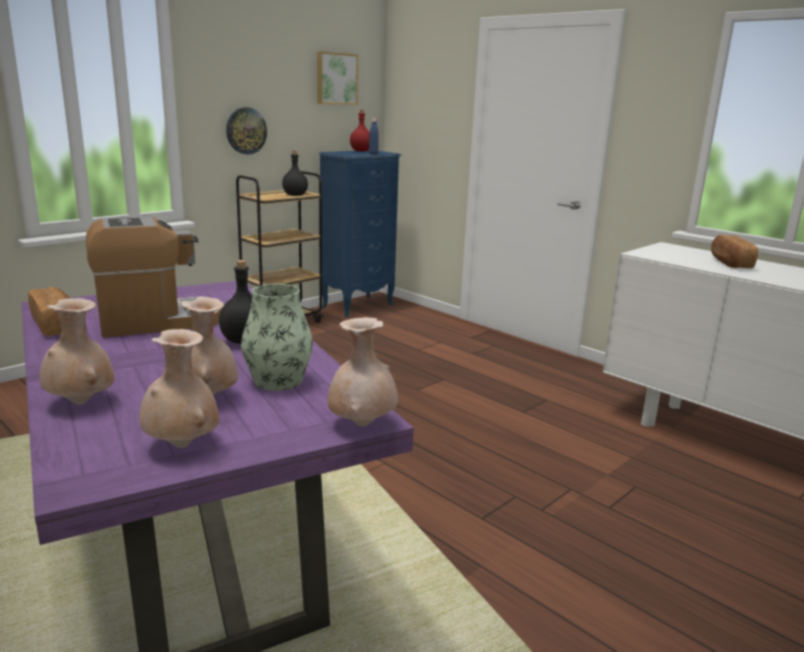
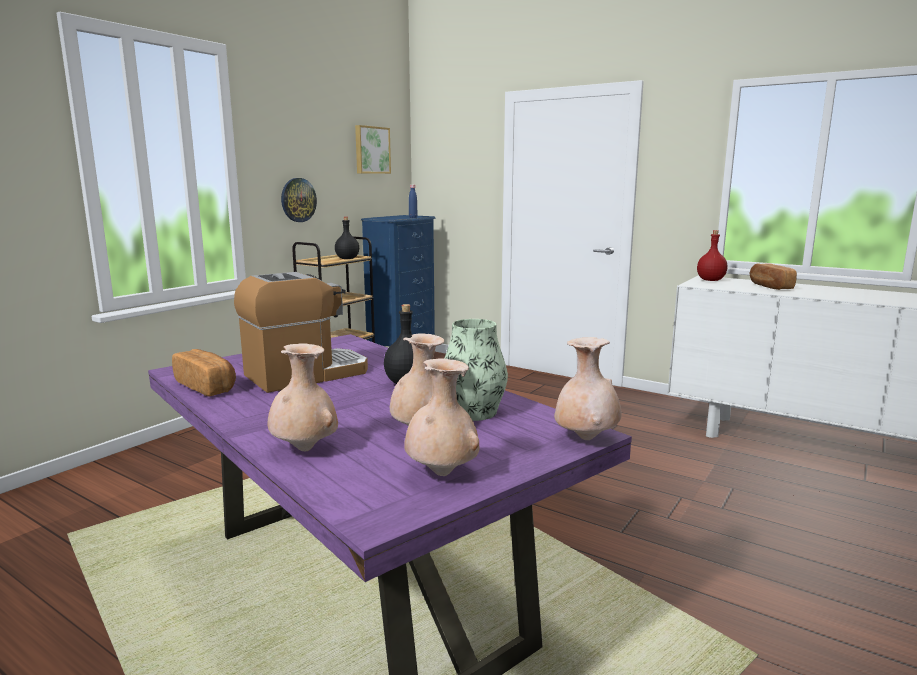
camera: 10 degrees left, 5 degrees down
(361, 151) = (397, 216): red bottle -> red bottle (710, 280)

